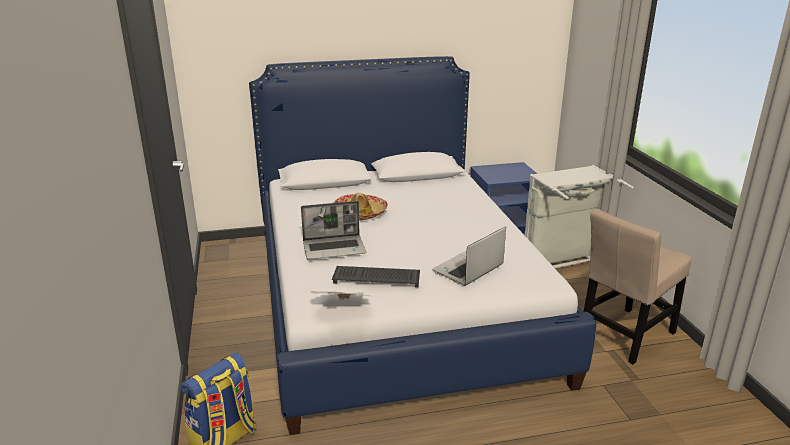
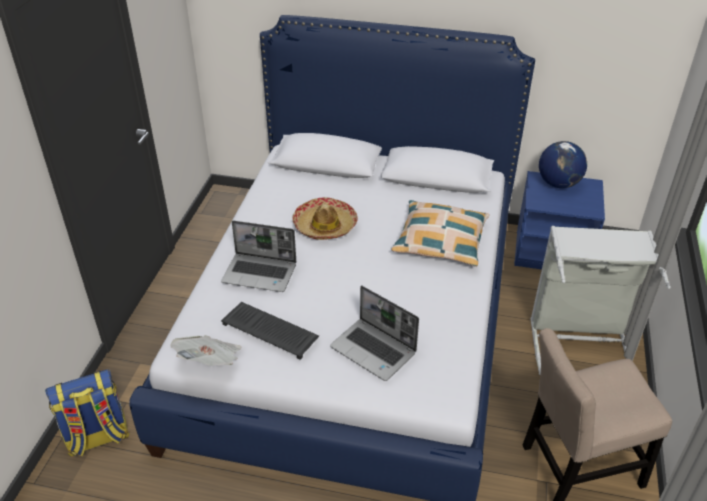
camera: 25 degrees right, 15 degrees up
(454, 204) = (440, 241): none -> pillow
(468, 269) = (374, 350): laptop -> laptop turned 120 degrees counterclockwise
(497, 168) = (558, 183): none -> globe

